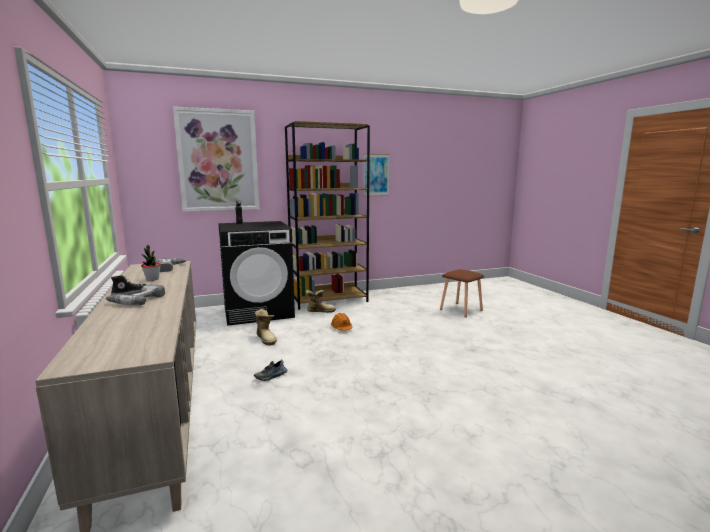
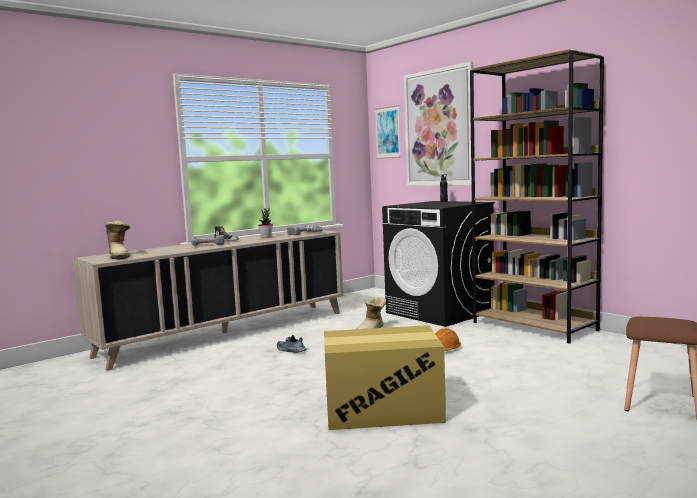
camera: 70 degrees right, 5 degrees down
(320, 311) = (485, 331): boot -> boot (120, 256)
(376, 175) = (643, 129): picture -> picture (388, 132)
(433, 365) = (382, 410): none -> cardboard box

